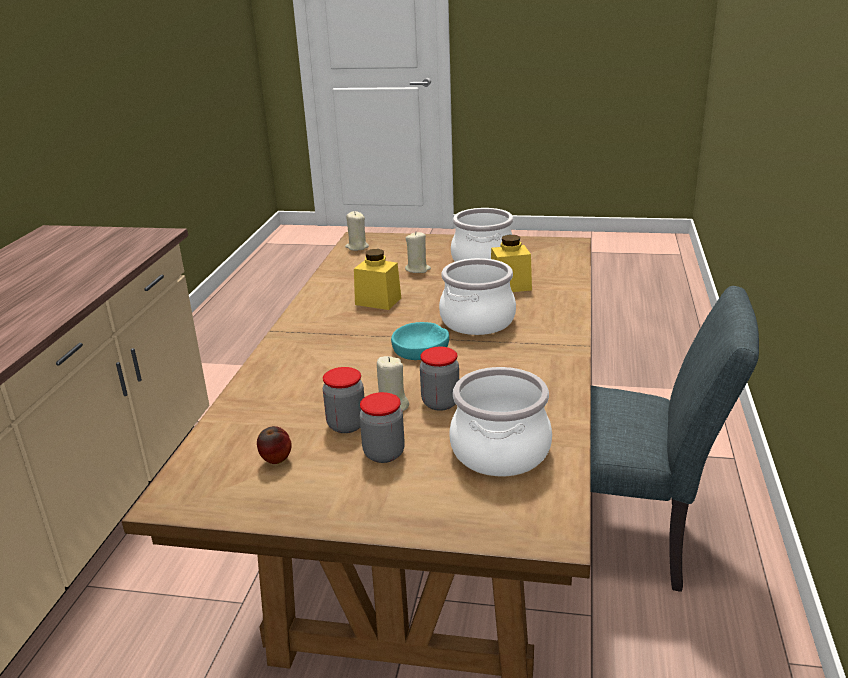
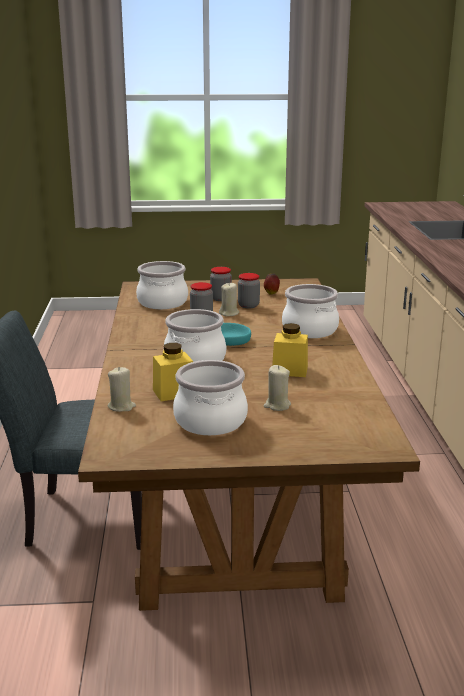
camera: 165 degrees right, 5 degrees down
(300, 358) = (309, 330): none -> cooking pot
(357, 247) = (374, 432): beige candle -> beige candle (121, 407)

